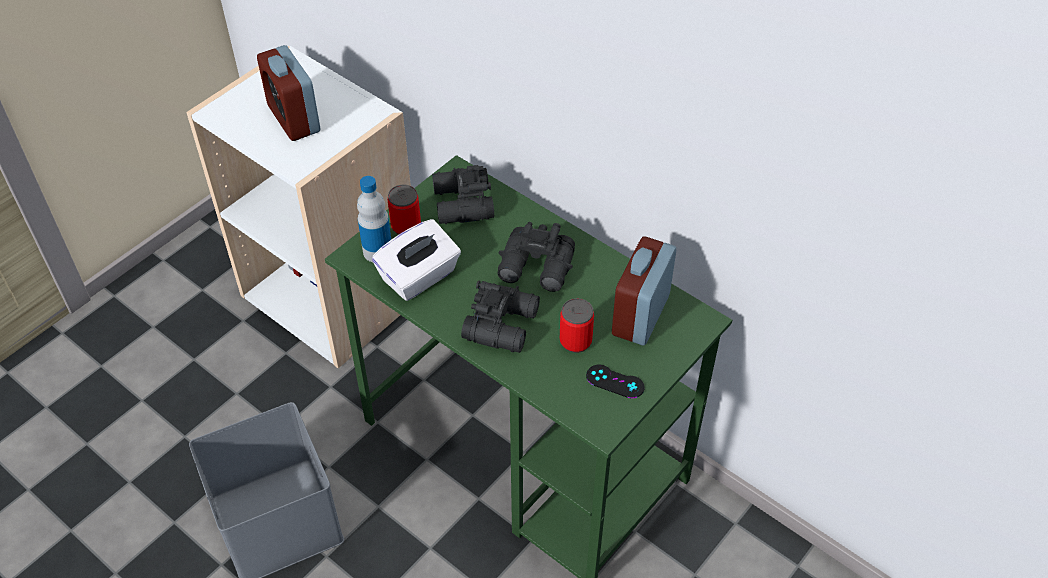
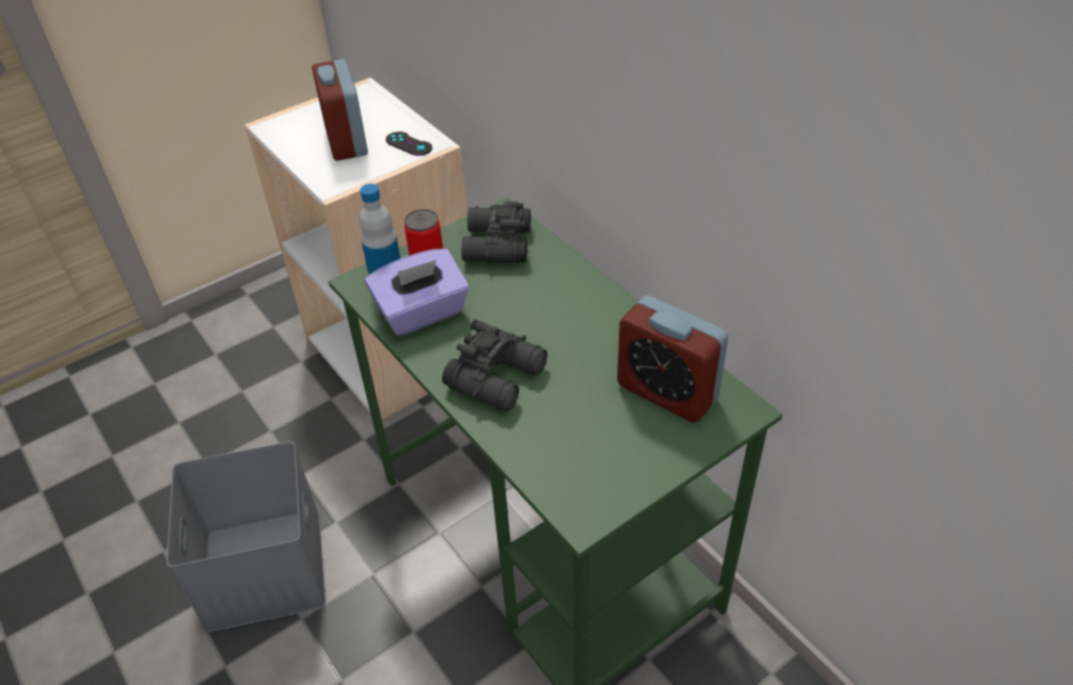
camera: 15 degrees right, 5 degrees down
(419, 277) = (422, 313): white tissue box -> purple tissue box
(537, 268) = (558, 322): black binoculars -> none
(575, 341) = (579, 409): can -> none
(615, 381) = (613, 465): black game controller -> black game controller (409, 144)
(640, 315) = (667, 392): alarm clock -> alarm clock turned 90 degrees counterclockwise

